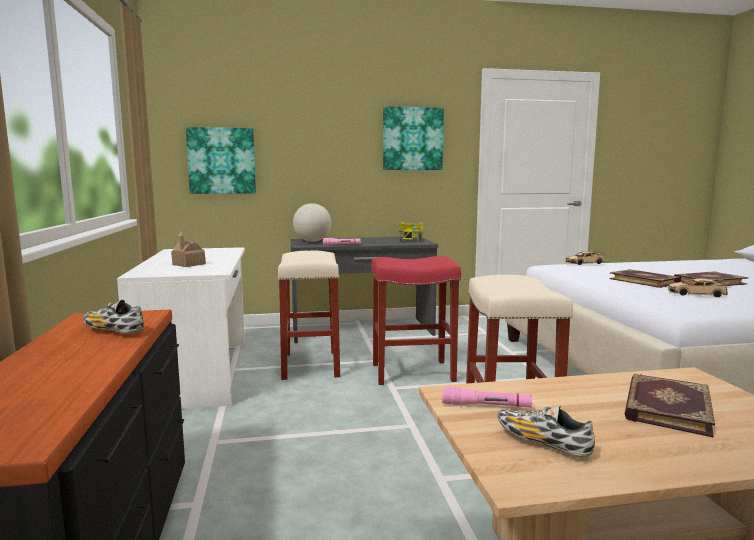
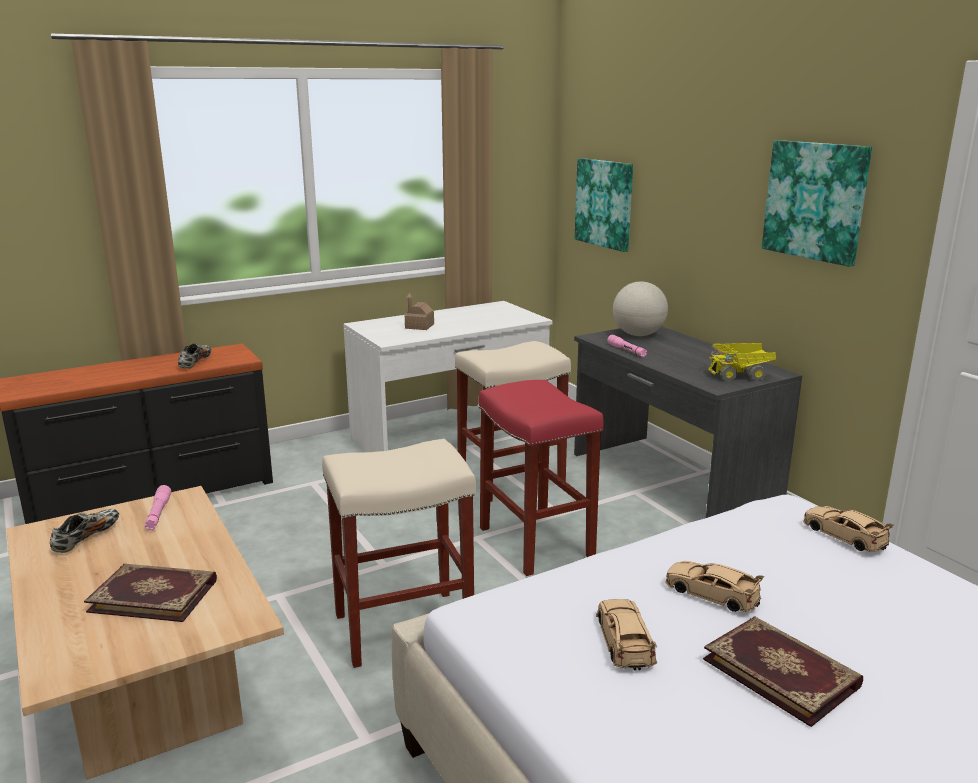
camera: 70 degrees right, 10 degrees up
(644, 281) = (712, 593): book -> beige toy car

